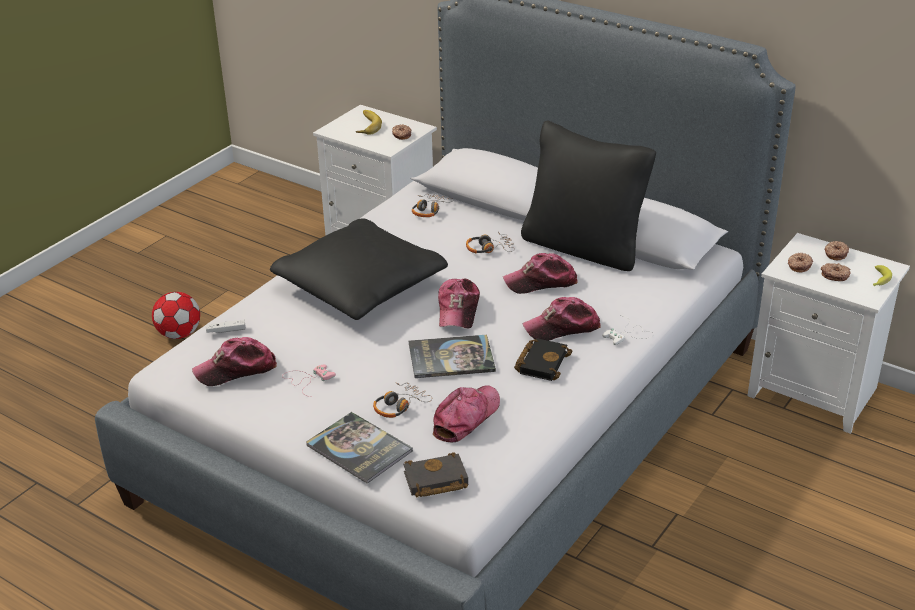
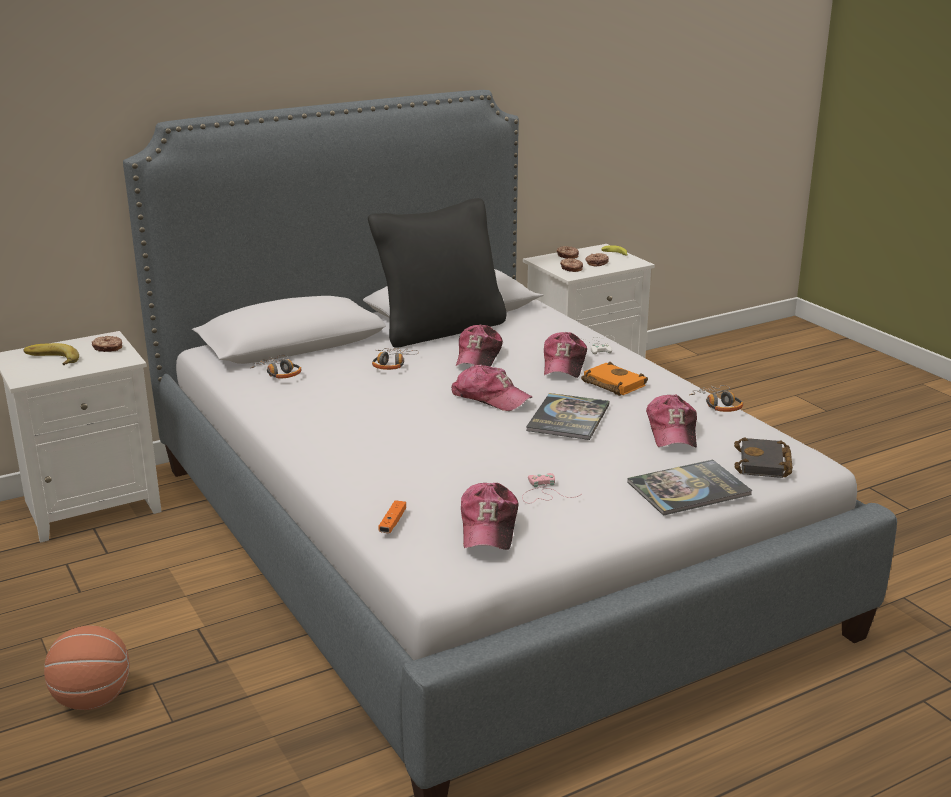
camera: 65 degrees left, 10 degrees down
(179, 334) = (92, 699): football -> basketball
(226, 330) = (392, 523): white game controller -> orange game controller
(361, 287) = (389, 433): black pillow -> none
(399, 405) = (628, 457): headphones -> headphones (718, 405)
(466, 418) = (672, 432): cap -> cap turned 150 degrees counterclockwise
(541, 362) = (611, 384): black book -> orange book

